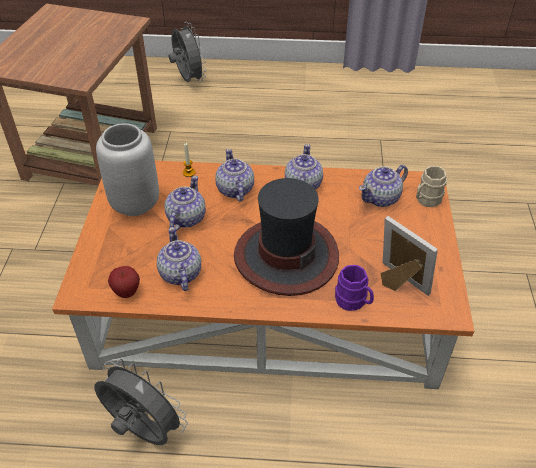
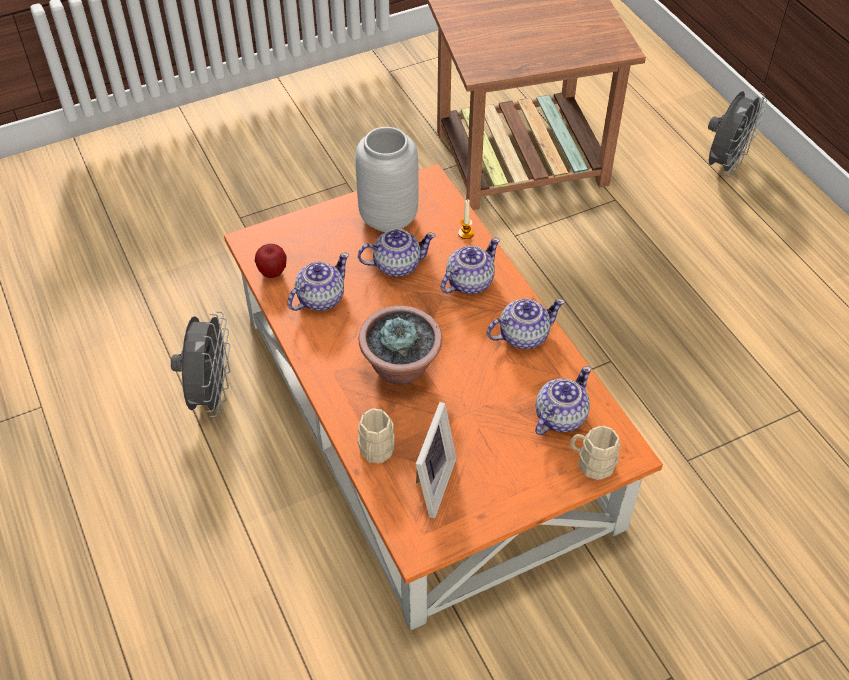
camera: 60 degrees right, 5 degrees up
(285, 256) = (401, 368): hat -> potted plant
(353, 302) = (375, 452): purple mug -> beige mug
(381, 198) = (559, 417): teapot -> teapot turned 105 degrees clockwise

